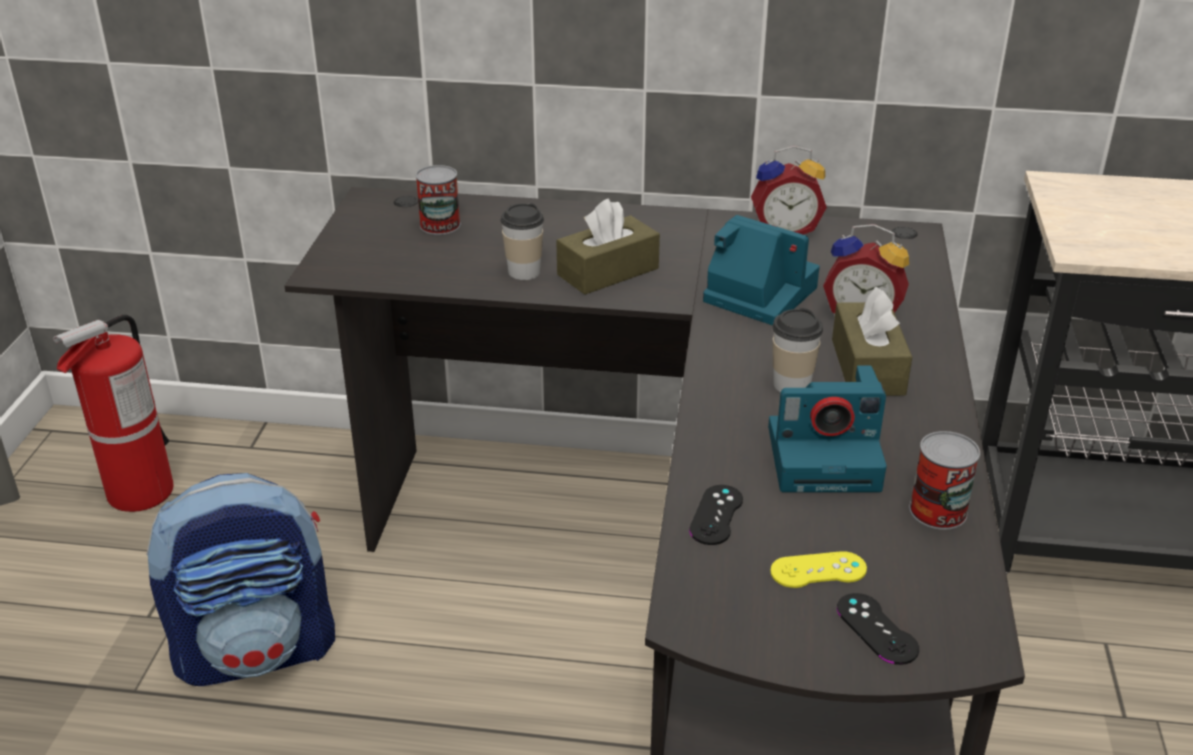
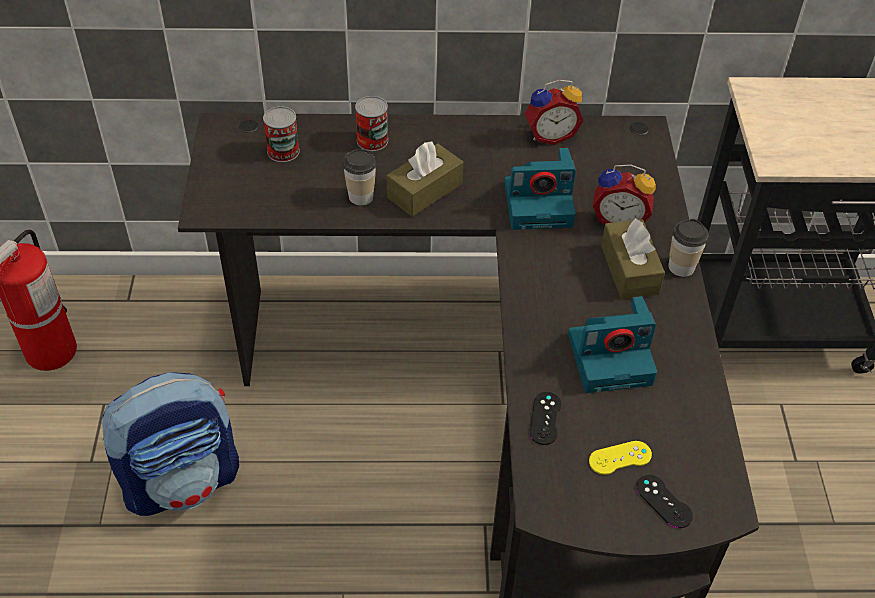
camera: 10 degrees left, 15 degrees up
(757, 294) = (540, 204): camera -> camera turned 150 degrees clockwise
(791, 385) = (578, 293): cup -> cup (681, 267)
(938, 511) = (692, 398): can -> can (372, 140)

